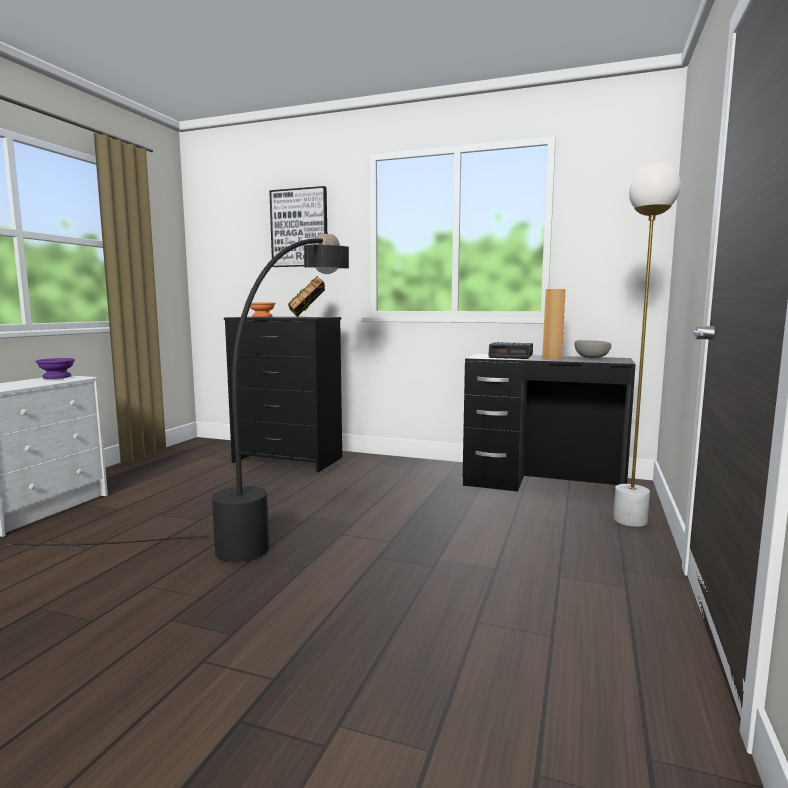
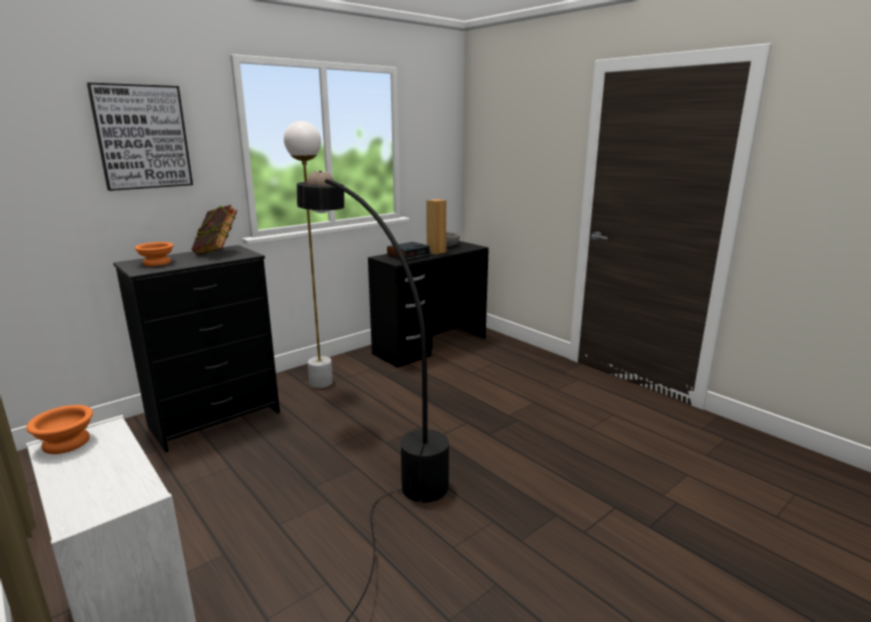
camera: 60 degrees left, 10 degrees up
(56, 377) = (64, 443): purple bowl -> orange bowl
(630, 520) = (507, 346): white floor lamp -> white floor lamp (321, 383)

